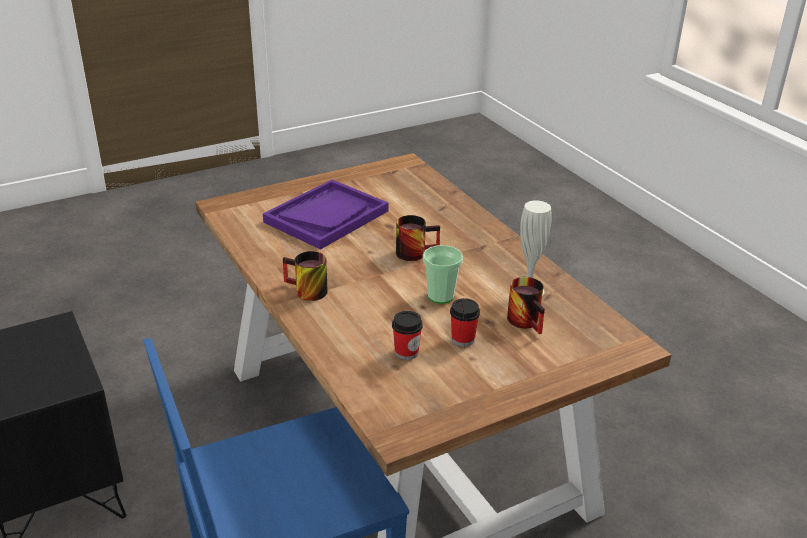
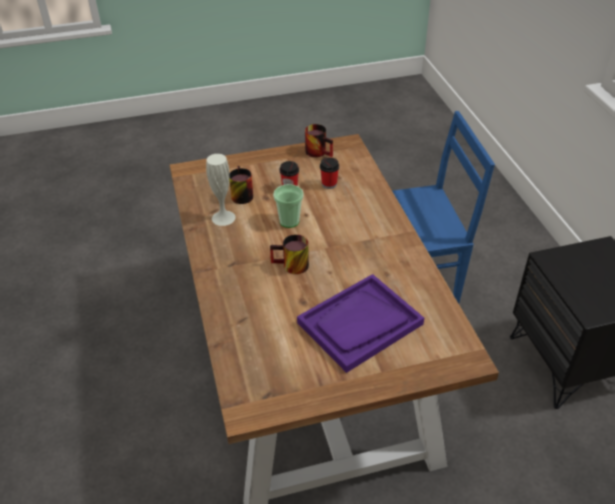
camera: 165 degrees left, 10 degrees up
(305, 292) = (389, 238): mug -> mug (319, 151)

